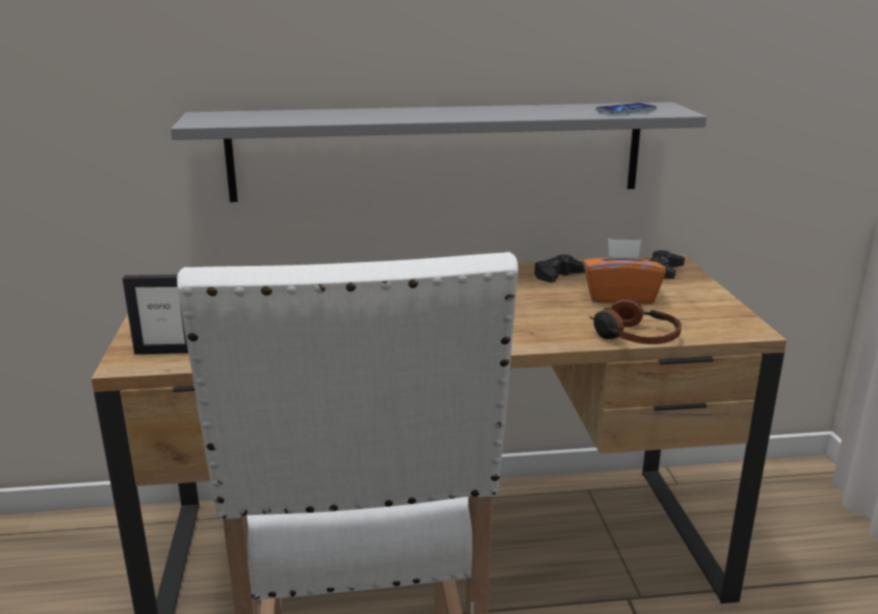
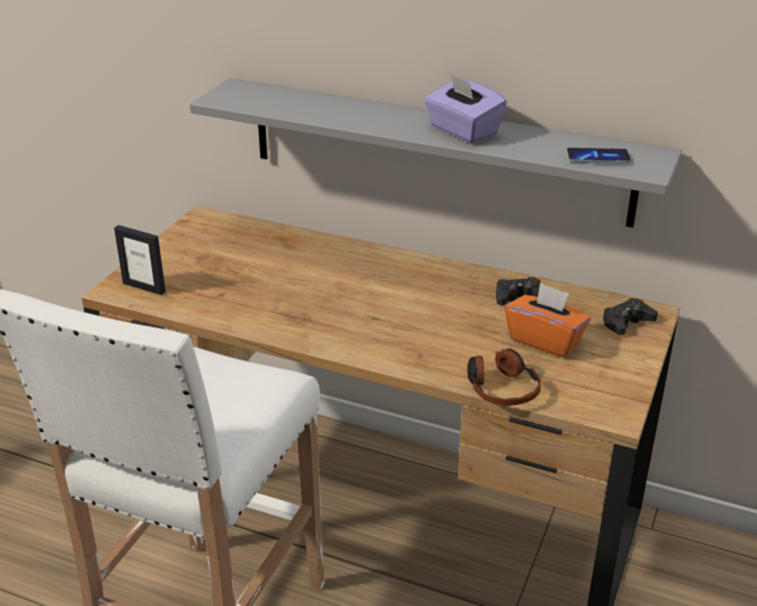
camera: 30 degrees right, 10 degrees up
(485, 112) = (462, 131): none -> purple tissue box

